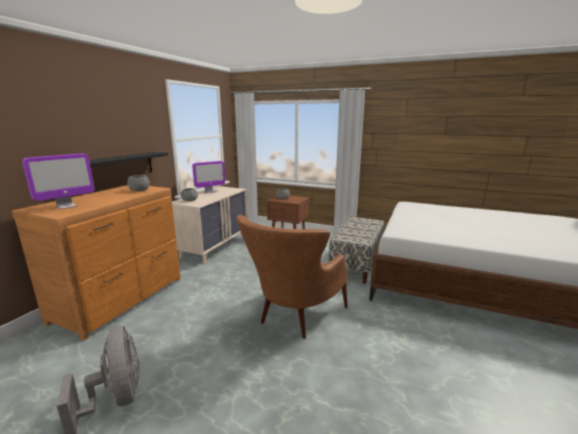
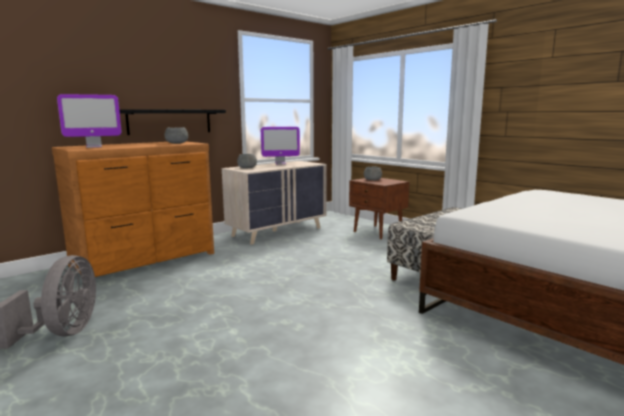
camera: 25 degrees right, 5 degrees down
(293, 318) = (296, 309): brown armchair -> none

